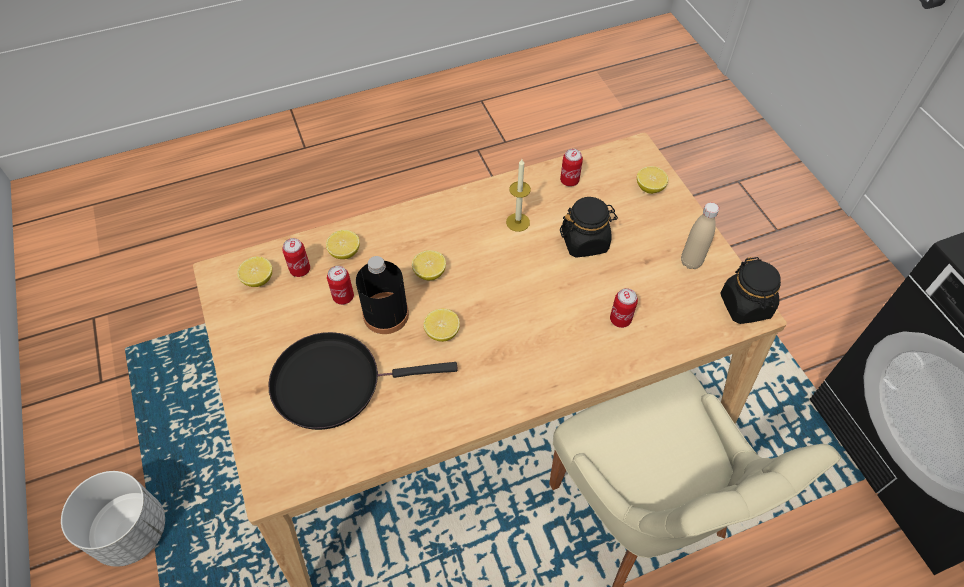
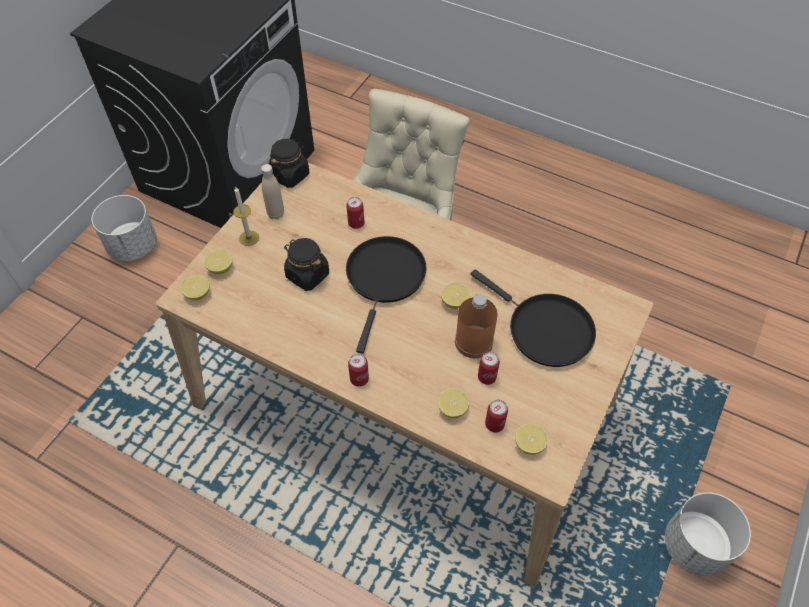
camera: 130 degrees left, 0 degrees up
(386, 314) = (473, 341): black bottle -> orange bottle
(429, 273) = (418, 342): lemon -> lemon (198, 294)
(518, 222) = (324, 323): candle -> candle (249, 238)
(524, 296) = (385, 278): none -> black frying pan
(569, 181) = (253, 318): can -> can (359, 379)
(852, 302) = (133, 246): none -> white planter

